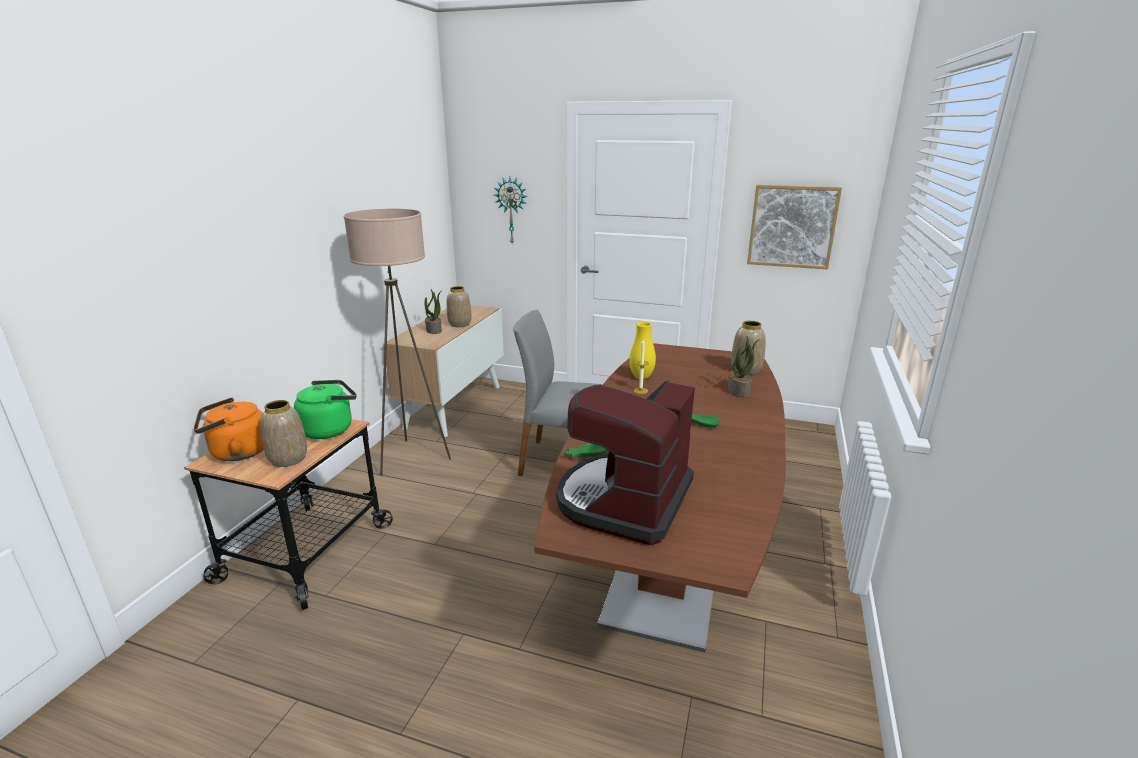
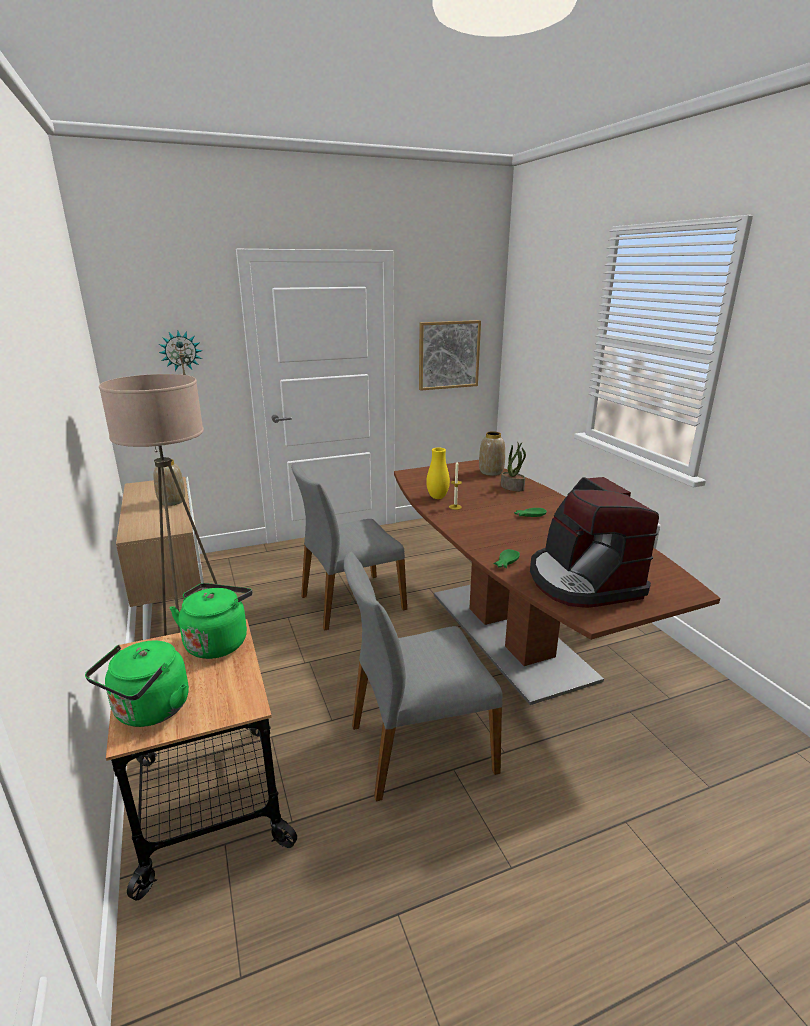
camera: 40 degrees left, 0 degrees up
(236, 453) = (149, 711): orange kettle -> green kettle
(287, 459) = (228, 687): vase -> none
(434, 330) = (154, 515): potted plant -> none
(463, 601) = (419, 746): none -> grey chair

